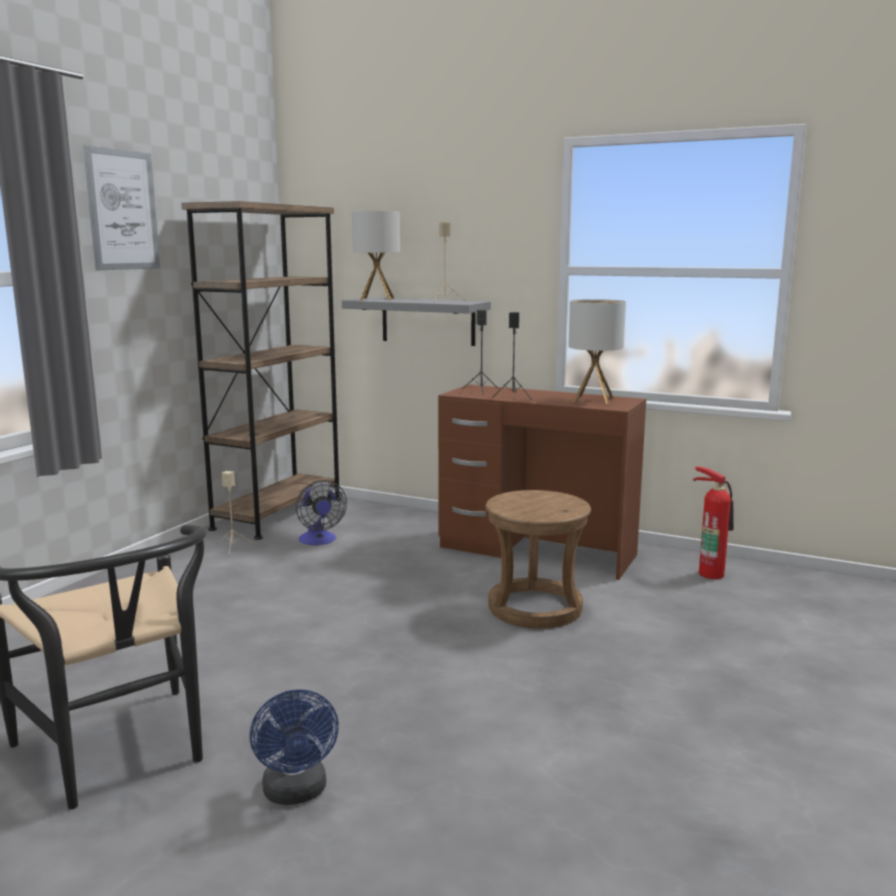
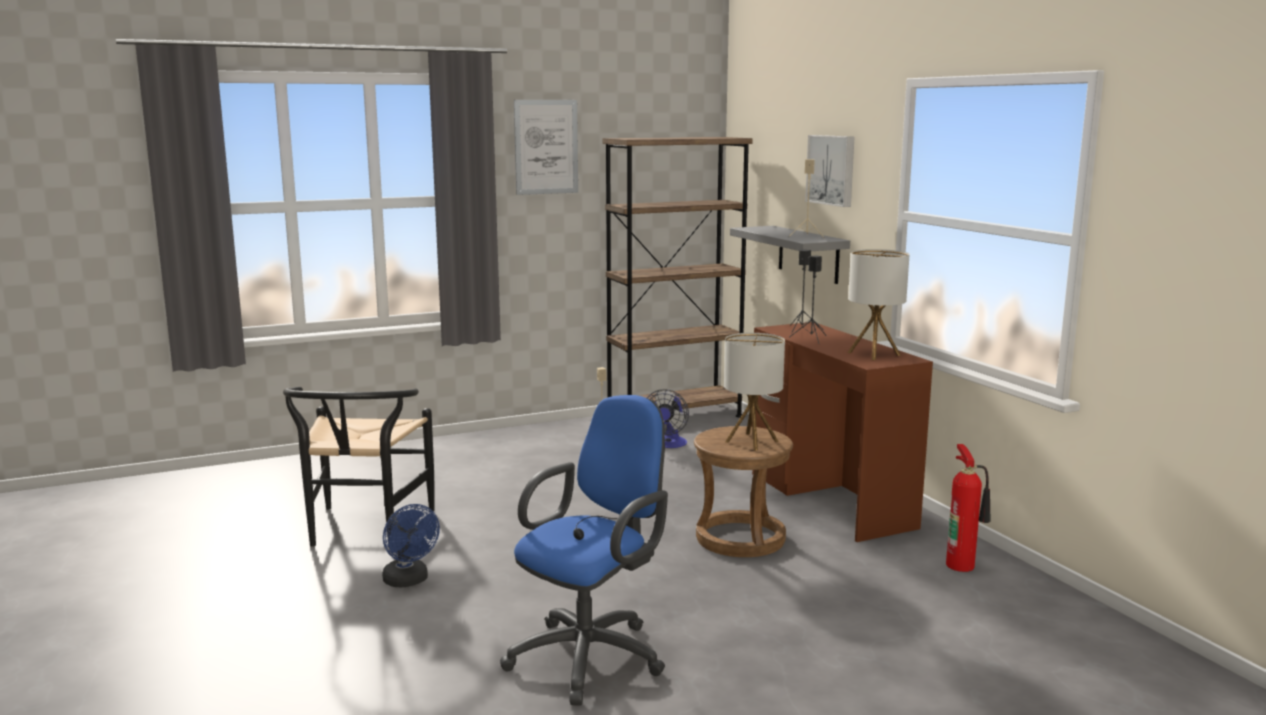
camera: 40 degrees right, 0 degrees up
(296, 793) = (409, 581): blue fan -> blue fan turned 60 degrees counterclockwise
(377, 299) = (764, 228): table lamp -> table lamp (752, 441)
(459, 233) = (832, 170): none -> picture
(630, 779) = (593, 655): none -> blue office chair

